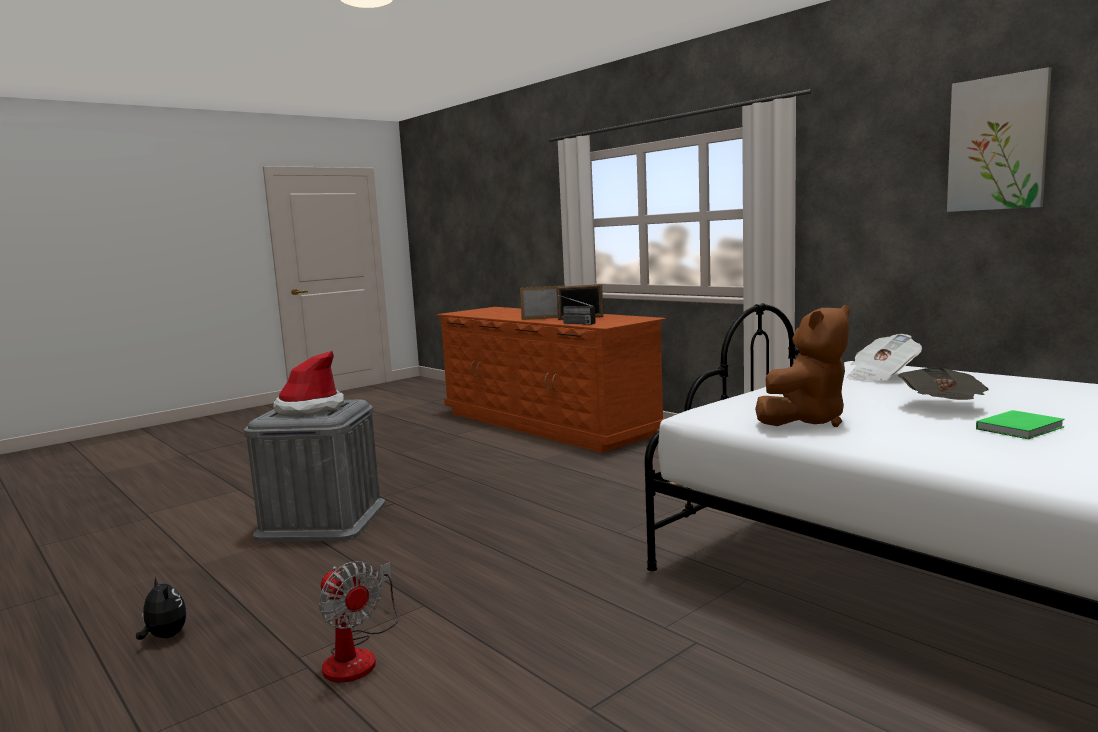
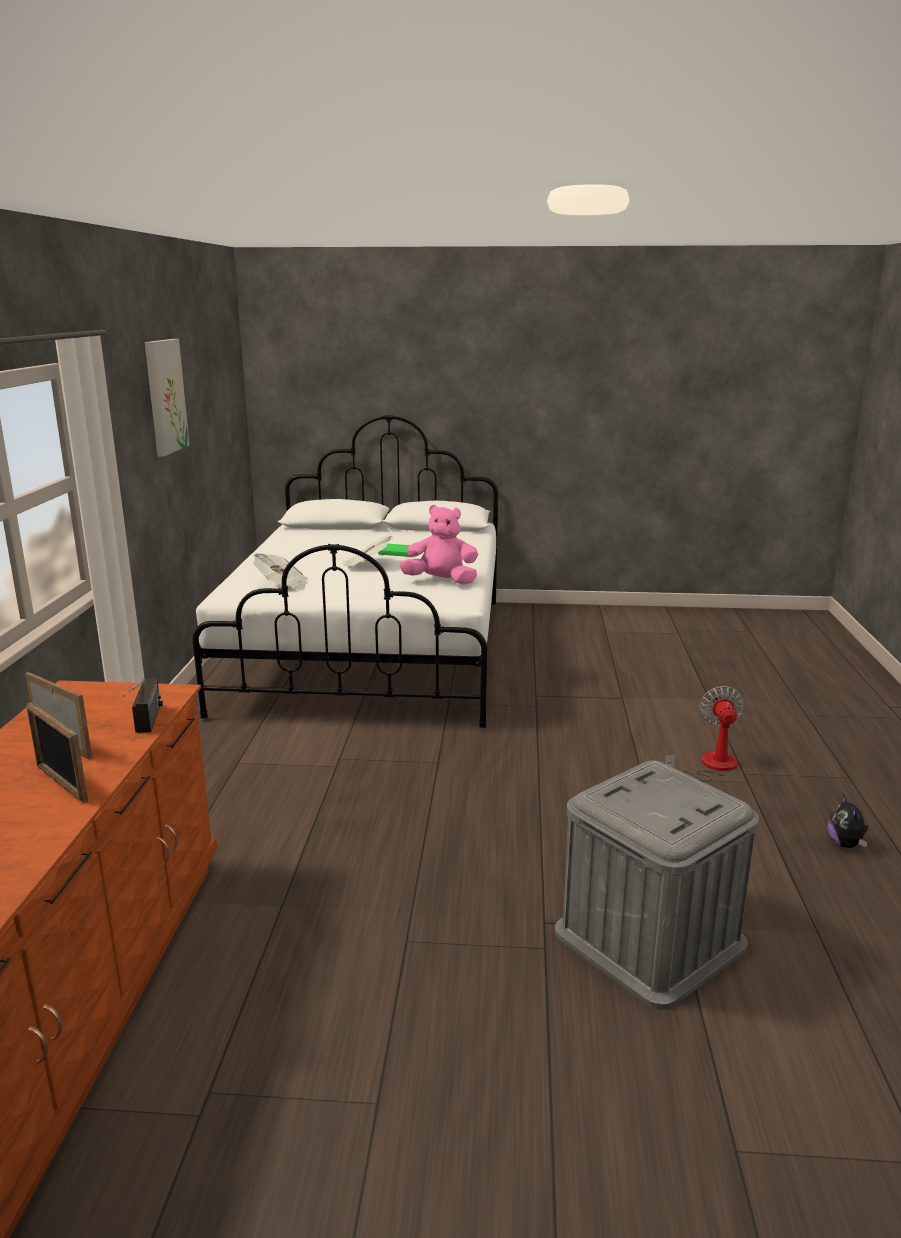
camera: 135 degrees left, 10 degrees up
(309, 409) = (665, 797): hat -> none
(805, 421) = (441, 581): brown plush toy -> pink plush toy

